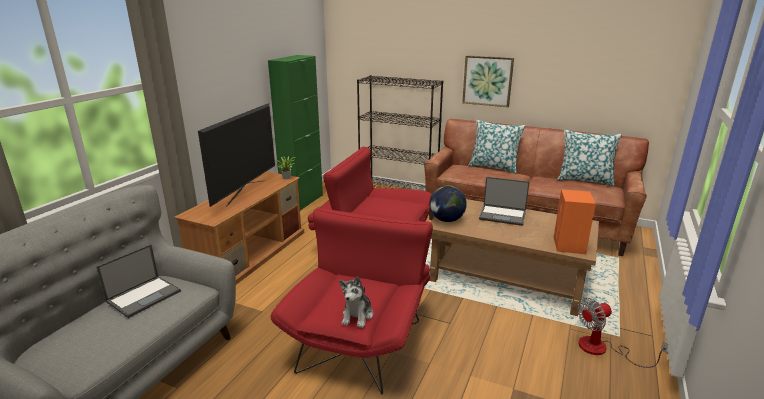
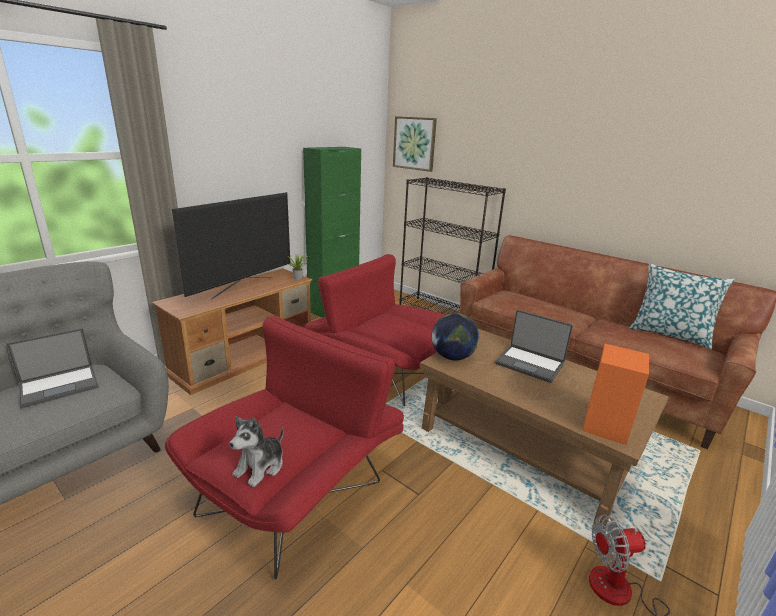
camera: 15 degrees right, 0 degrees up
(487, 81) = (559, 192): picture -> picture (414, 143)
(494, 167) = (551, 300): pillow -> none

